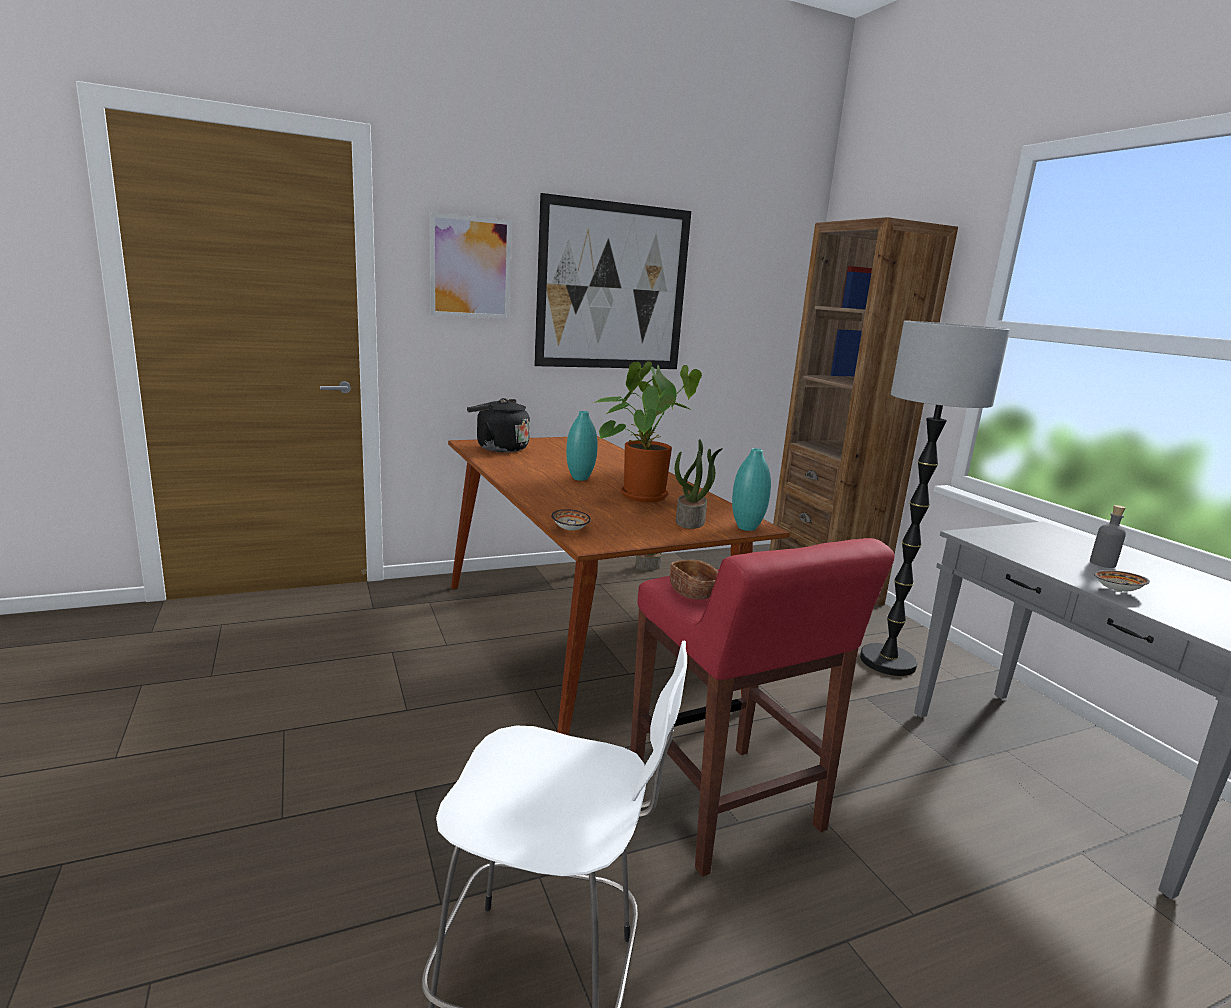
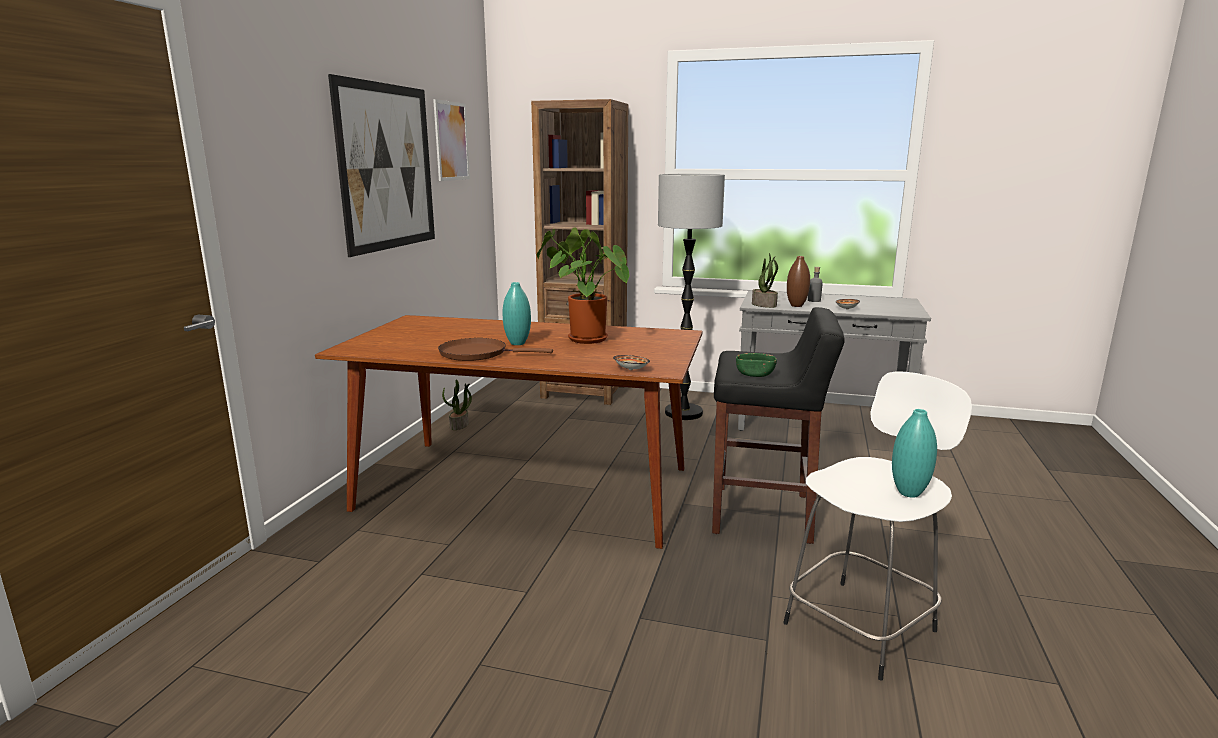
camera: 50 degrees left, 0 degrees up
(470, 267) = (287, 159): picture -> picture (451, 141)
(498, 448) = (382, 345): black kettle -> none
(525, 474) = (478, 354): none -> brown frying pan
(691, 522) = (656, 342): potted plant -> potted plant (764, 305)
(693, 593) = (755, 374): brown bowl -> green bowl
(725, 808) = (764, 514): red stool -> black stool
(746, 528) = (684, 335): turquoise vase -> turquoise vase (909, 493)
(1039, 558) = (796, 306): none -> brown vase

